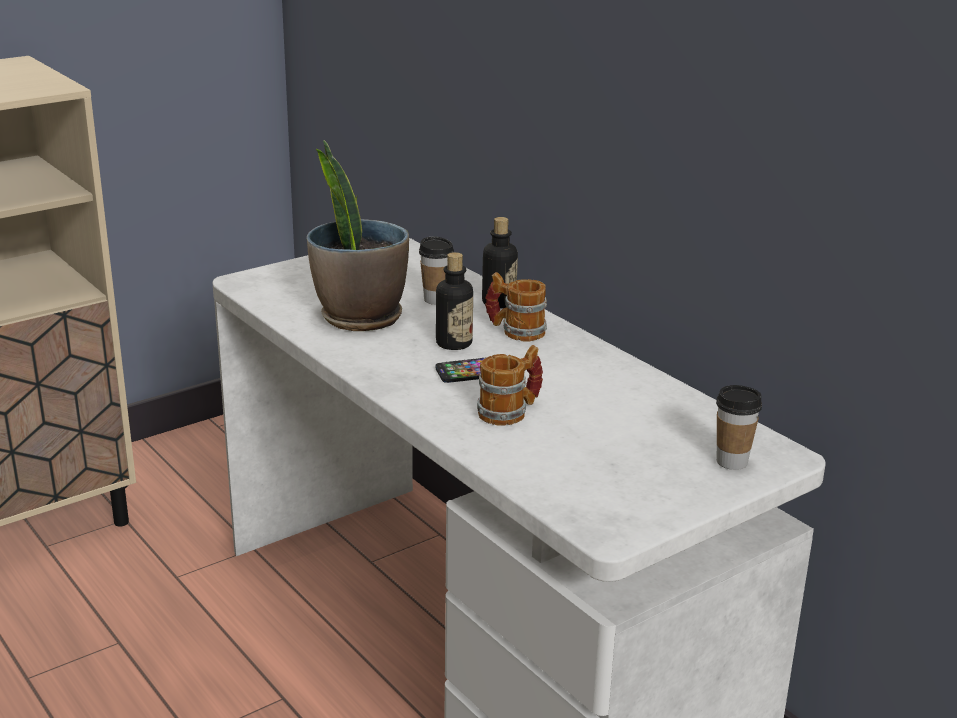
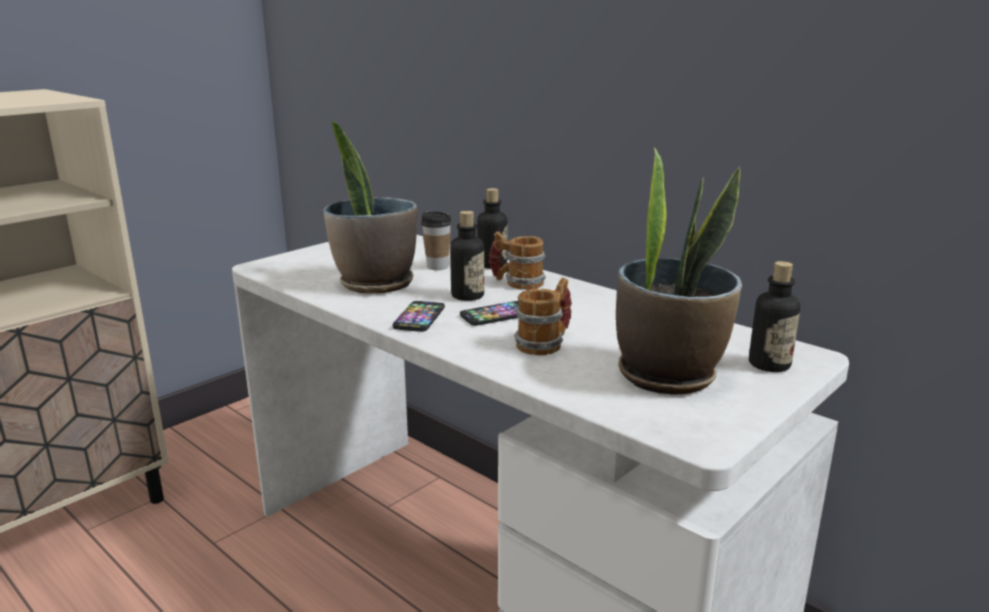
camera: 10 degrees left, 5 degrees down
(392, 366) = (419, 317): none -> phone
(617, 461) = (668, 374): none -> potted plant
(731, 461) = (769, 364): cup -> bottle

